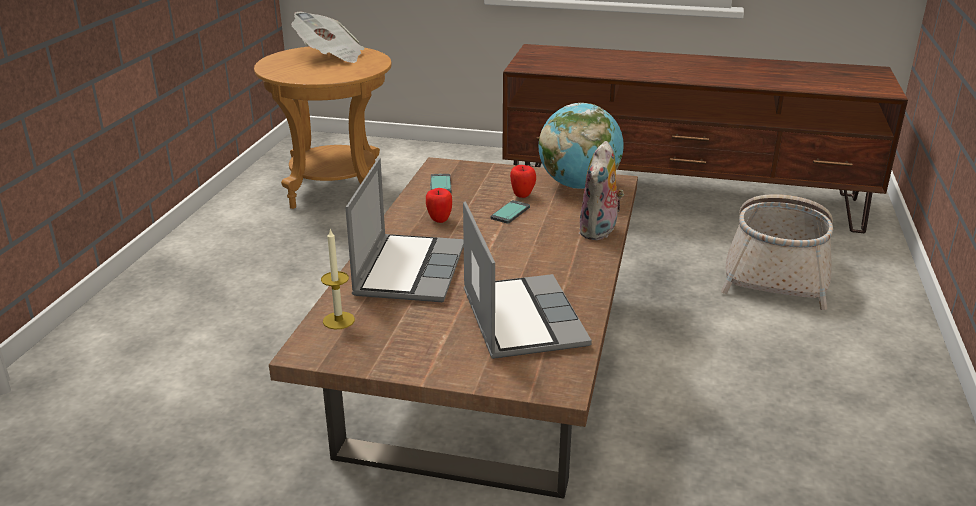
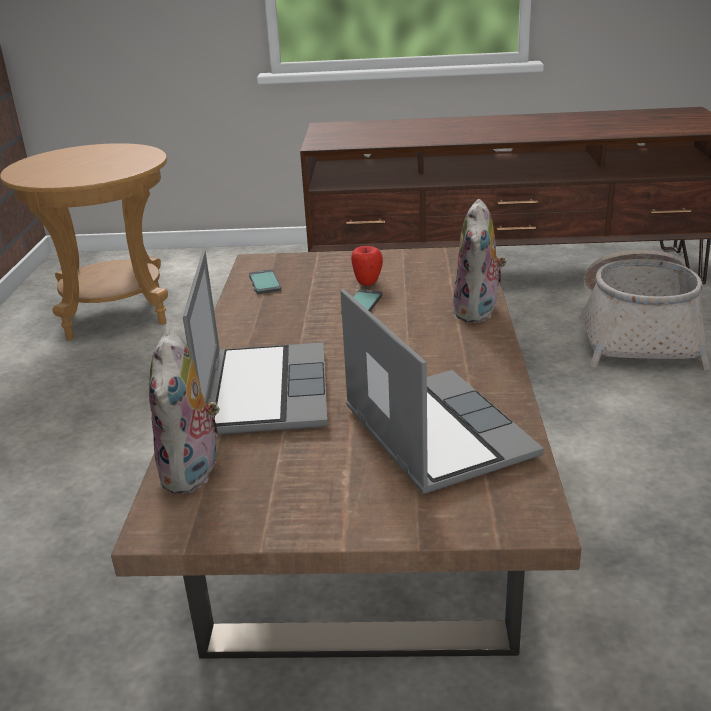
camera: 10 degrees left, 0 degrees up
(330, 56) = (91, 155): newspaper -> none
(338, 320) = (193, 473): candle -> plush toy
(439, 220) = (279, 324): apple -> none
(578, 185) = (427, 264): globe -> none

